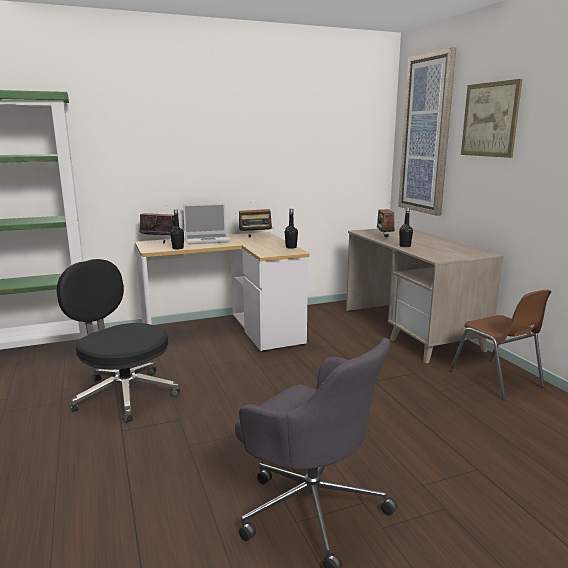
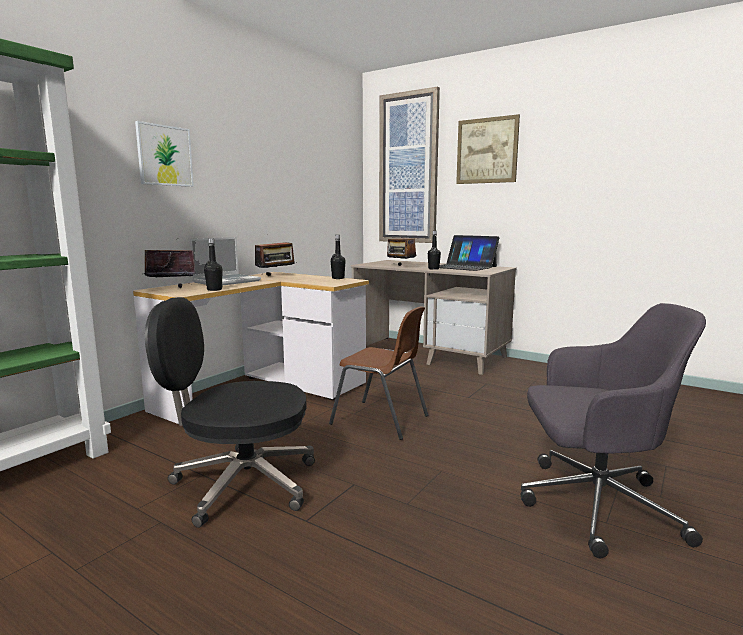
camera: 35 degrees left, 5 degrees down
(166, 141) = (164, 155): none -> picture
(445, 247) = (463, 267): none -> laptop
(496, 380) = (544, 373): brown chair -> brown chair (381, 420)

